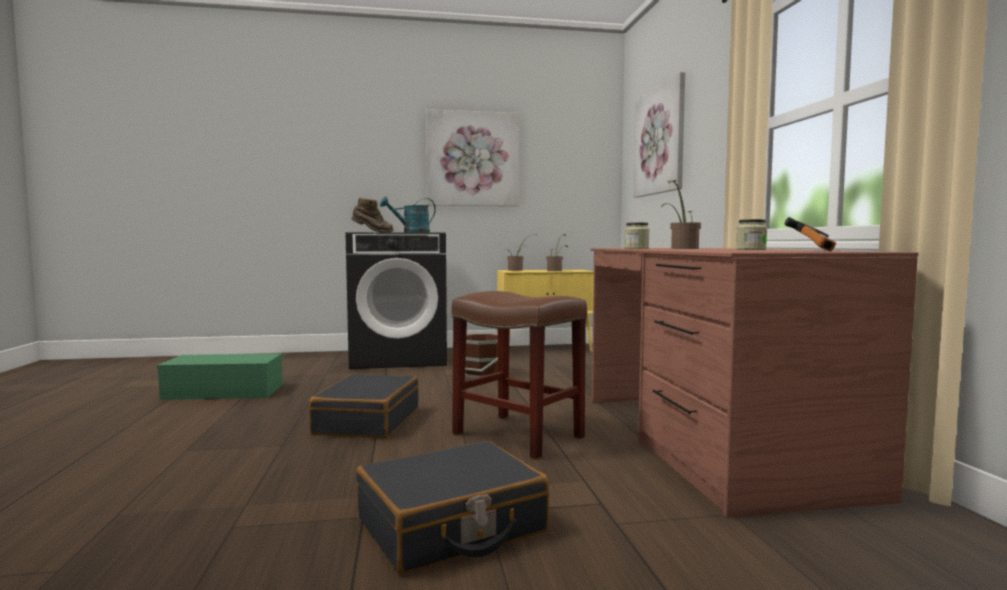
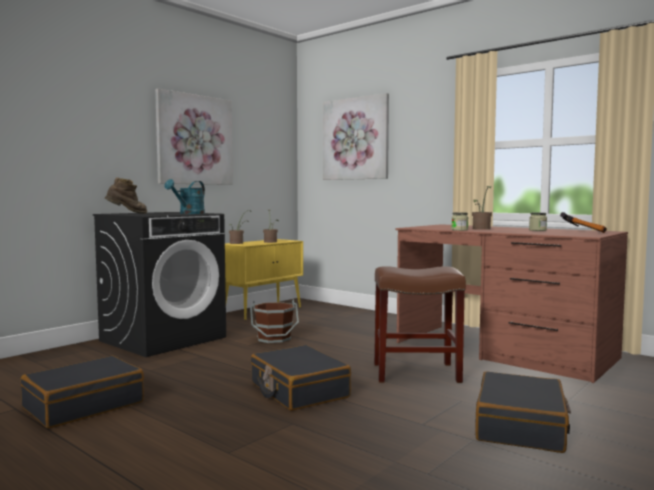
camera: 40 degrees left, 0 degrees up
(222, 392) = (83, 405): green storage box -> black suitcase

